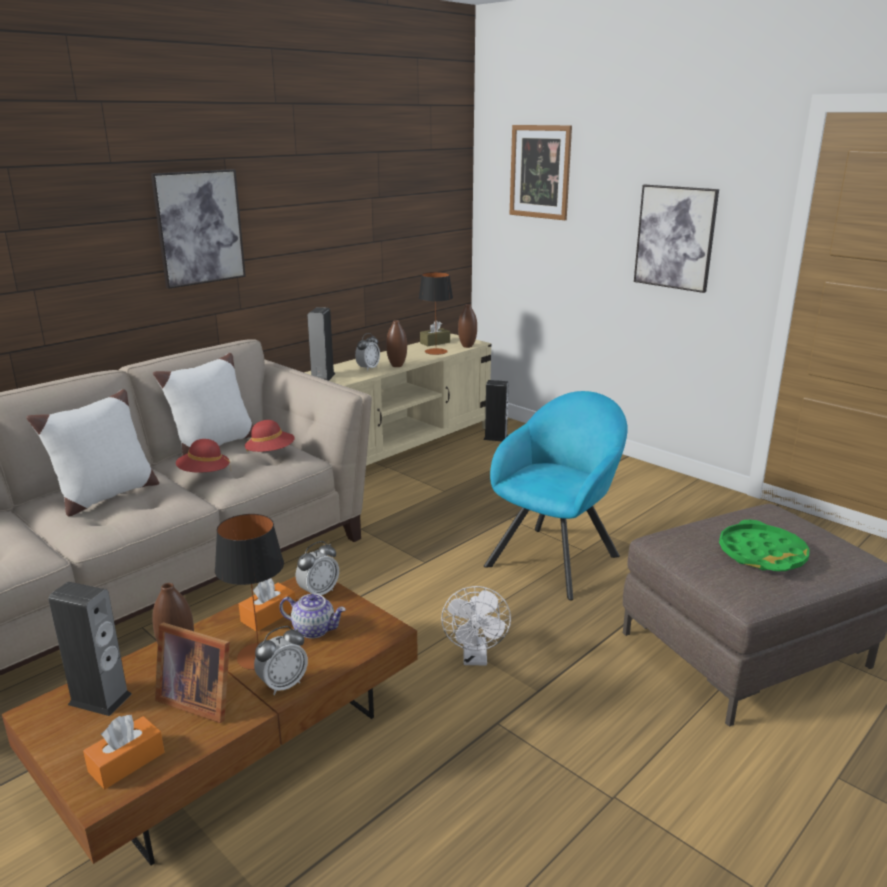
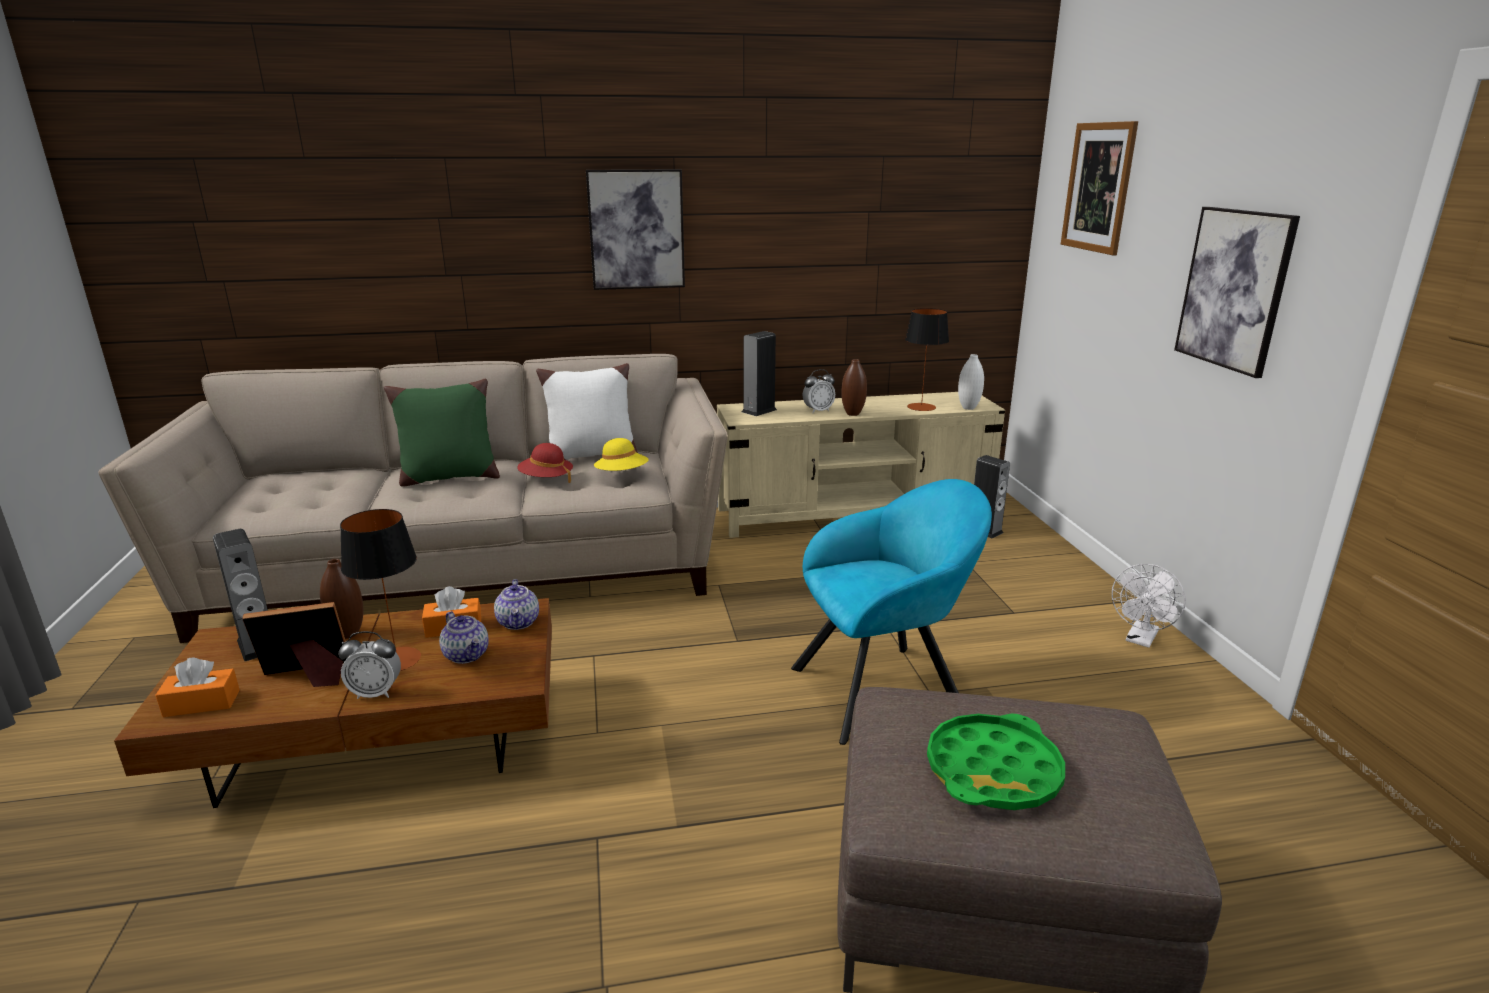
camera: 35 degrees right, 0 degrees up
(105, 496) = (449, 477): white pillow -> green pillow
(198, 699) = (309, 676): picture frame -> picture frame turned 105 degrees clockwise
(271, 453) = (622, 475): red hat -> yellow hat
(318, 592) = (519, 622): alarm clock -> teapot
(435, 343) = (936, 397): brown tissue box -> none
(467, 346) = (968, 408): brown vase -> white vase
(475, 658) = (661, 760): white fan -> white fan (1140, 639)

